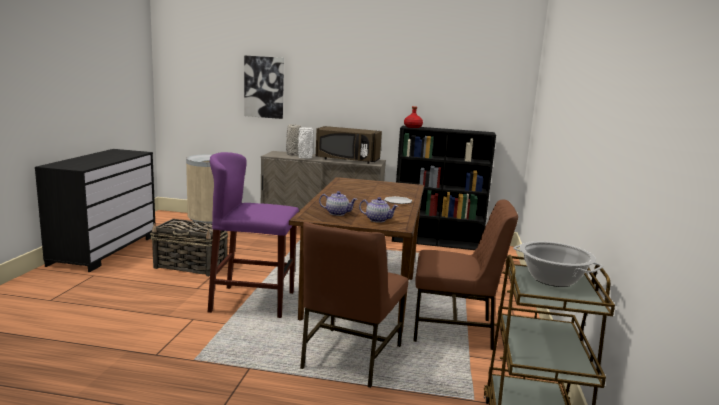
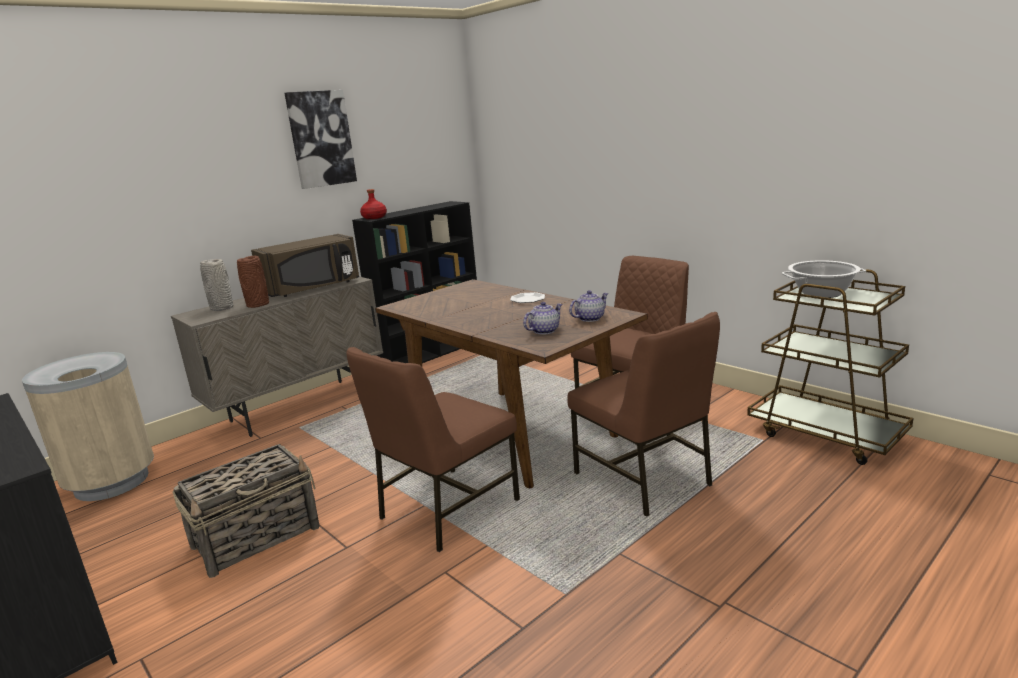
camera: 50 degrees left, 5 degrees up
(253, 302) = (446, 509): purple stool -> brown chair
(264, 87) = (118, 211): picture -> picture (321, 139)
(305, 158) = (258, 305): white vase -> brown vase

